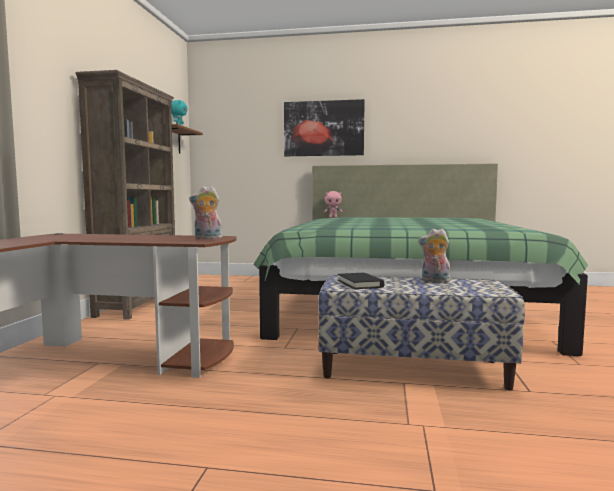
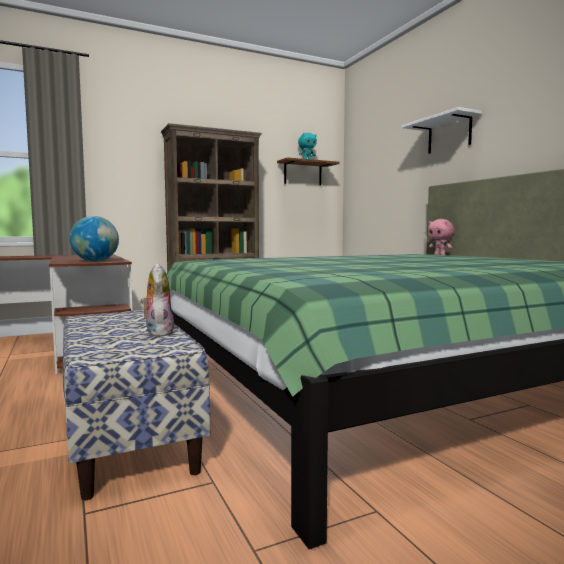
camera: 55 degrees right, 0 degrees up
(207, 238) = (95, 261): plush toy -> globe
(323, 128) = (449, 134): picture -> white shelf
(360, 284) = (109, 319): black book -> none

